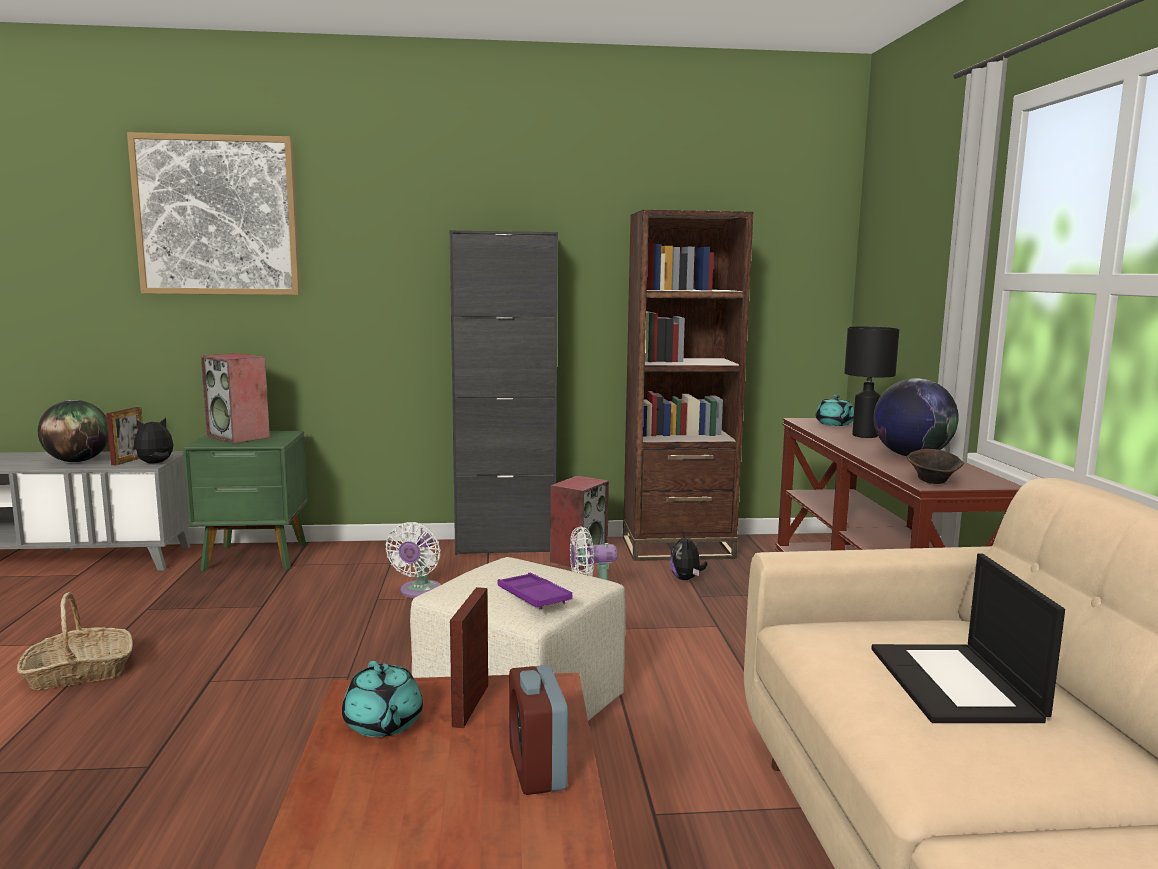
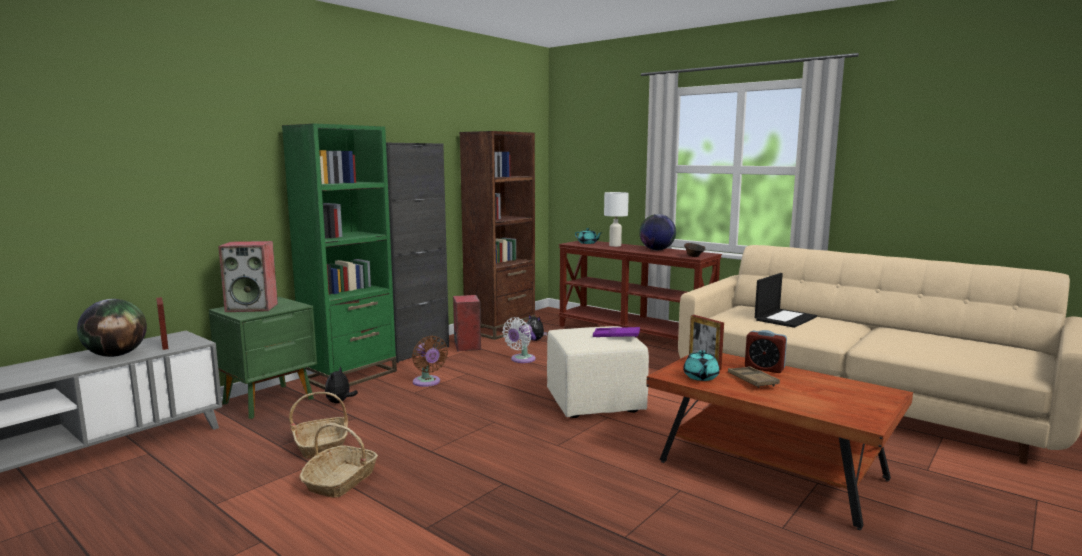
camera: 45 degrees left, 0 degrees up
(155, 463) = (199, 341): plush toy -> plush toy (339, 402)
(167, 625) = (322, 445): none -> basket
(217, 216) = (200, 129): picture -> none
(378, 554) = (350, 375): none -> green bookcase
(383, 724) = (700, 377): turquoise teapot -> turquoise teapot turned 75 degrees clockwise
(419, 592) = (427, 382): white fan -> brown fan
(428, 779) = (752, 380): none -> brown tray
(865, 435) = (615, 245): black table lamp -> white table lamp
(956, 684) = (785, 318): laptop -> laptop turned 90 degrees counterclockwise

